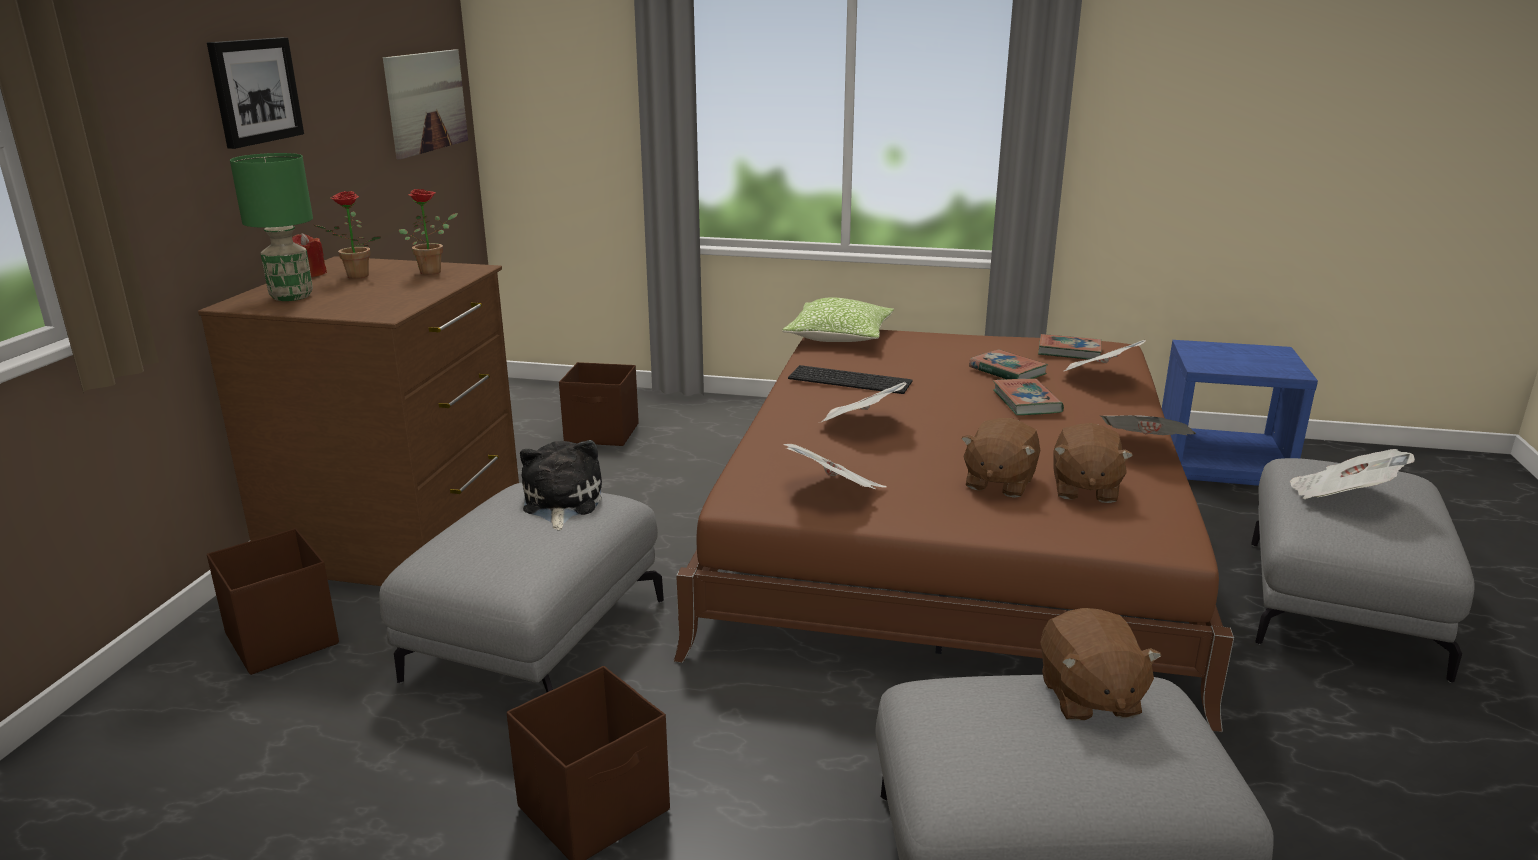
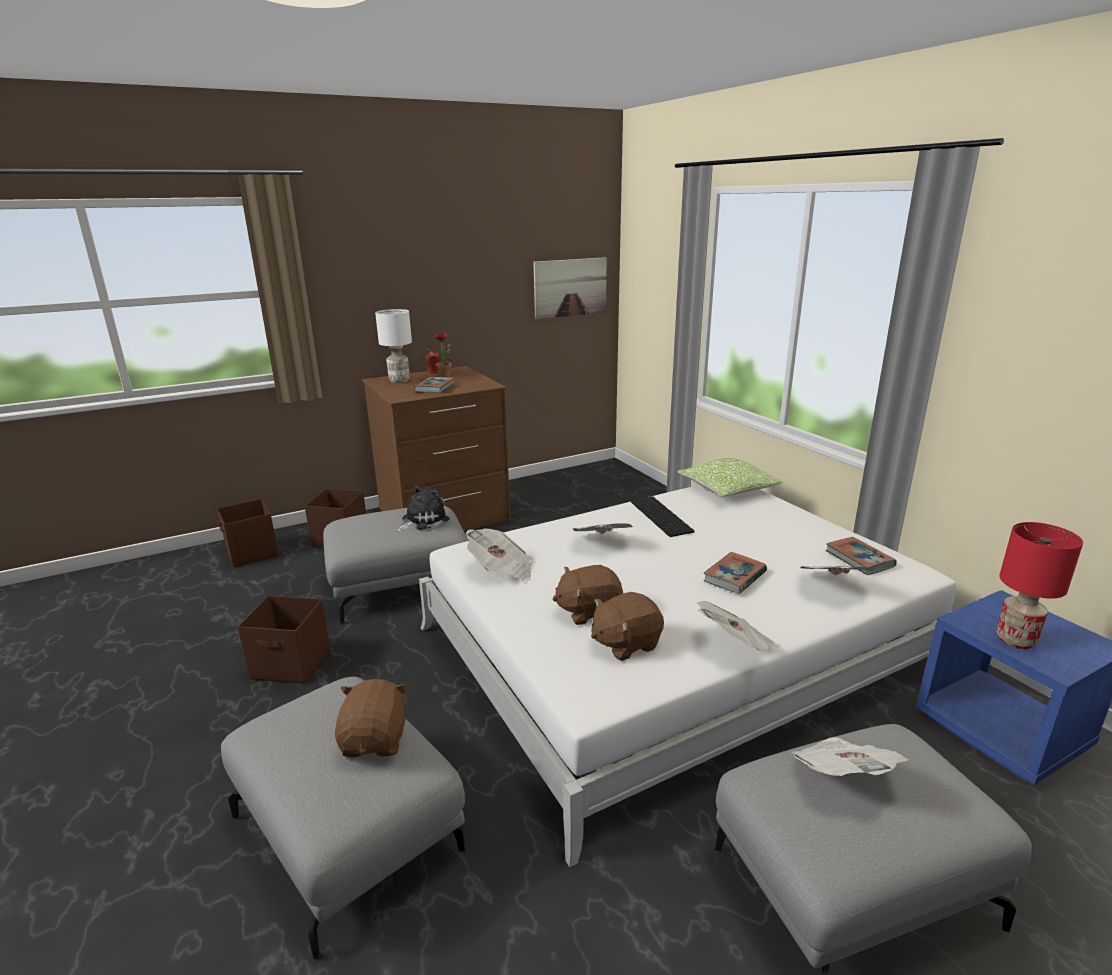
camera: 50 degrees right, 0 degrees up
(254, 91) = (424, 277): picture -> none
(292, 297) = (399, 381): green table lamp -> white table lamp
(434, 271) = (474, 382): potted plant -> none
(603, 433) = (603, 505): brown storage box -> brown storage box (252, 553)
(951, 529) = (674, 649): brown bed -> white bed
(1007, 371) = (773, 552): book -> book (435, 388)
(1088, 697) = (376, 740): brown plush toy -> brown plush toy turned 135 degrees clockwise
(1246, 366) = (1015, 640): none -> red table lamp

